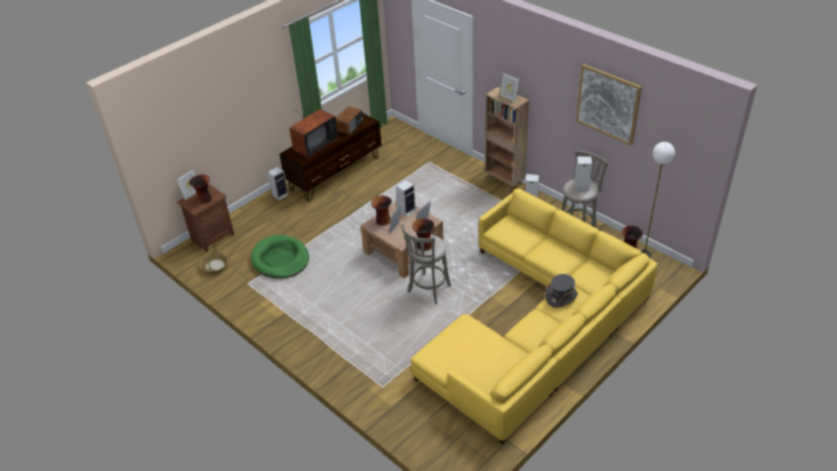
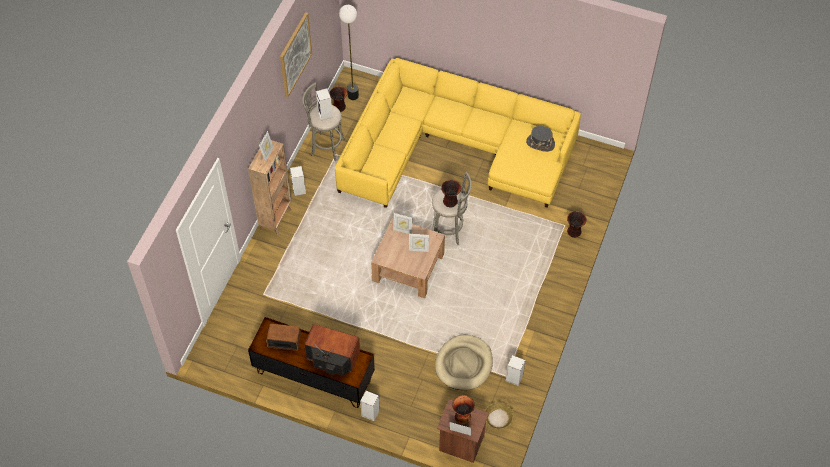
camera: 115 degrees left, 15 degrees up
(280, 259) = (464, 364): green dog bed -> beige dog bed
(383, 221) = (411, 263): vase -> vase (574, 232)
(407, 210) = (389, 250): speaker -> speaker (513, 378)
(561, 296) = (445, 116): grey hat -> grey hat (540, 143)

